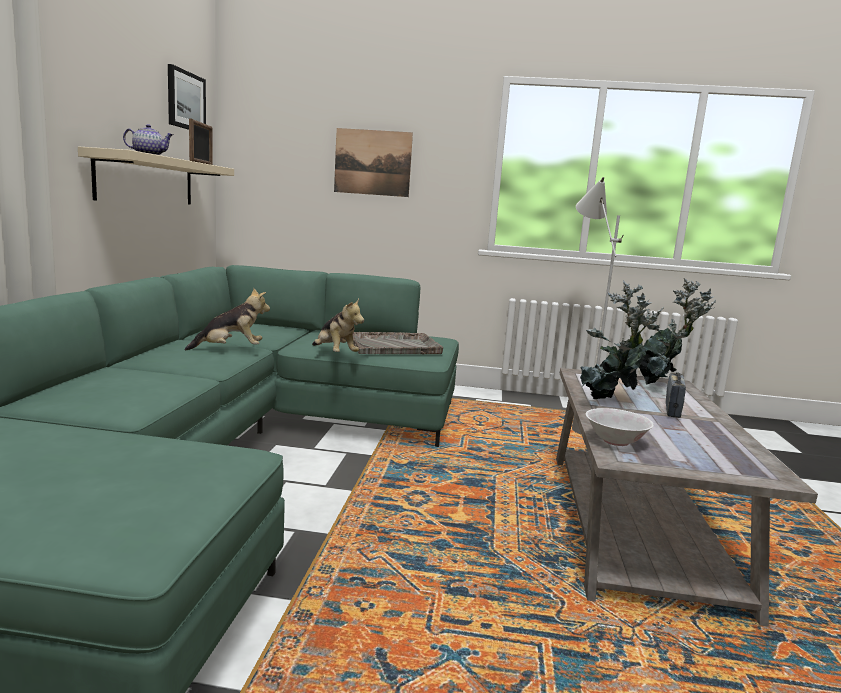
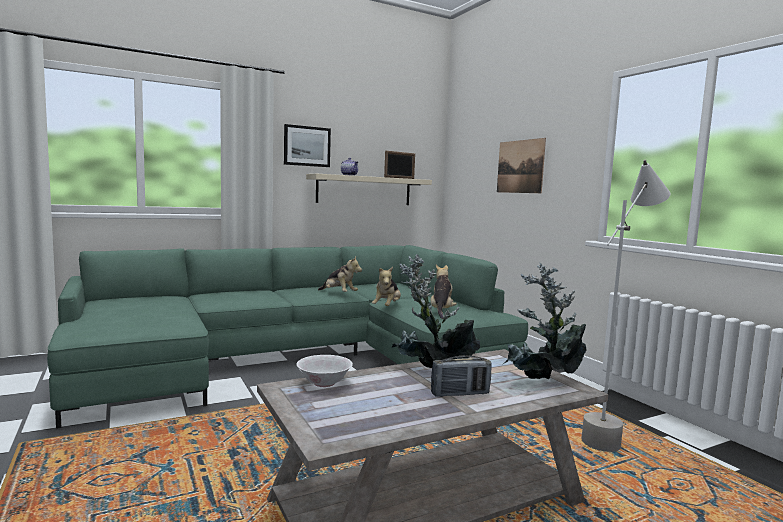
camera: 55 degrees right, 5 degrees down
(185, 100) = (408, 139): picture -> picture (307, 146)
(395, 346) = (441, 311): grey tray -> plush toy

